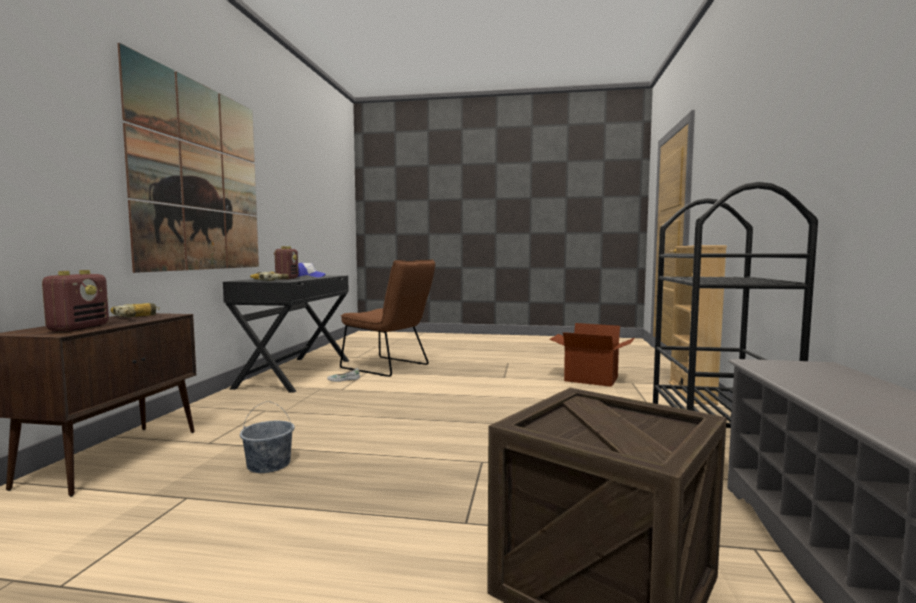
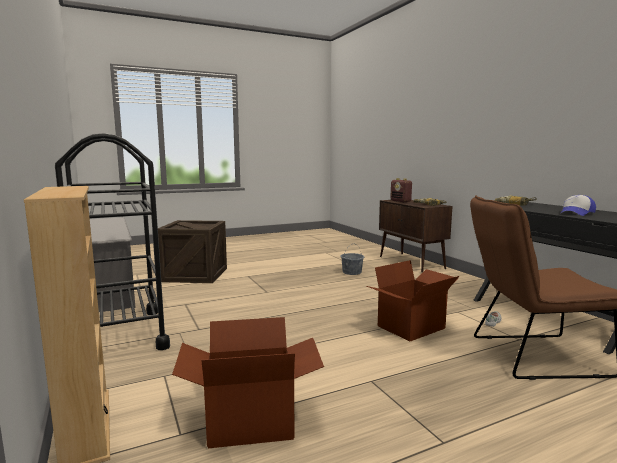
camera: 145 degrees right, 5 degrees up
(200, 177) = (521, 115): picture -> none
(287, 279) = (543, 208): radio -> none
(412, 389) = (412, 327): none -> cardboard box

